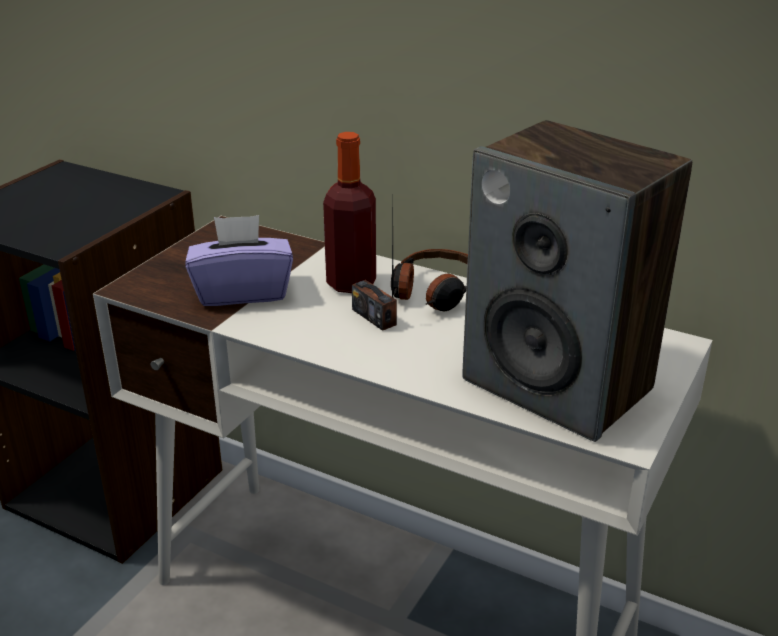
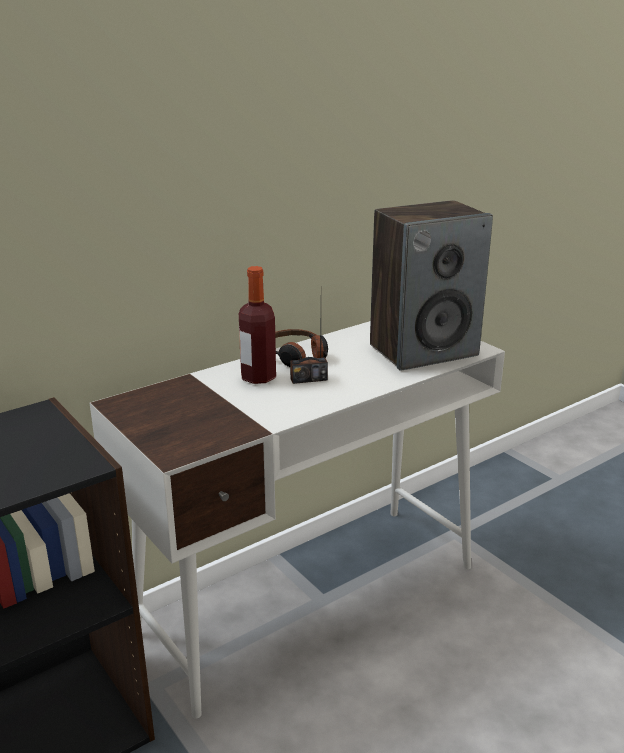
camera: 65 degrees left, 5 degrees down
(242, 292) = (230, 414): purple tissue box -> none

